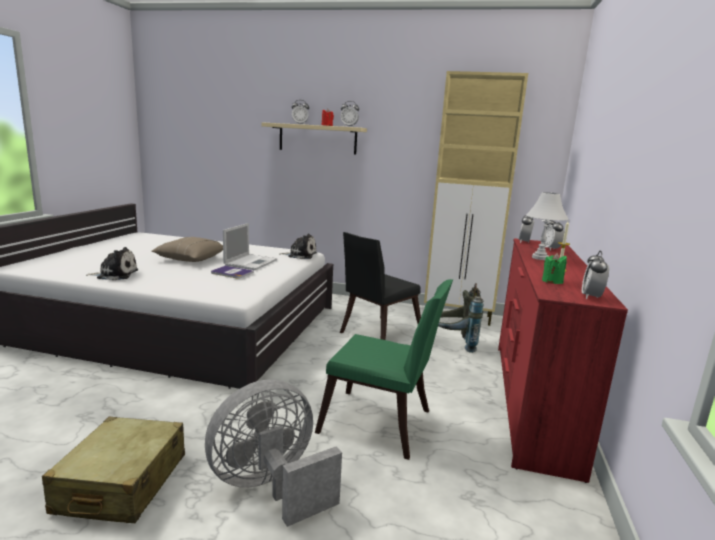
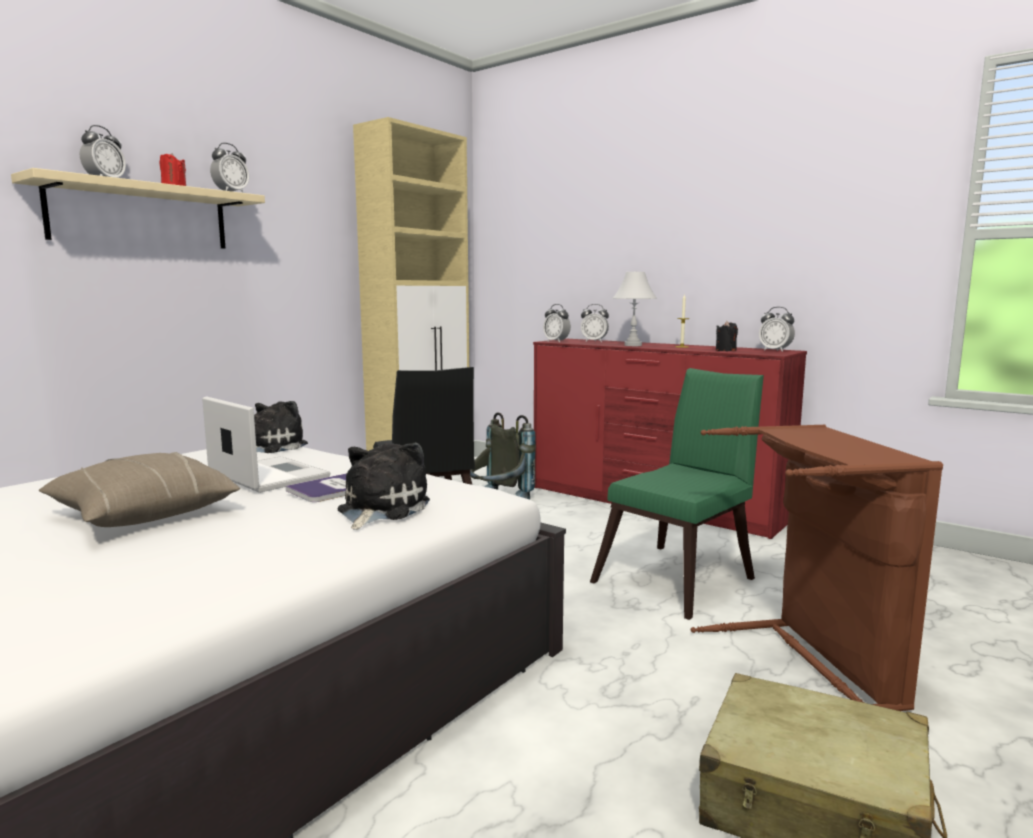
camera: 65 degrees left, 5 degrees down
(115, 275) = (164, 593): plush toy -> plush toy (380, 509)
(271, 487) = (811, 666): grey fan -> brown laundry basket
(552, 281) = (725, 350): green candle -> black candle

